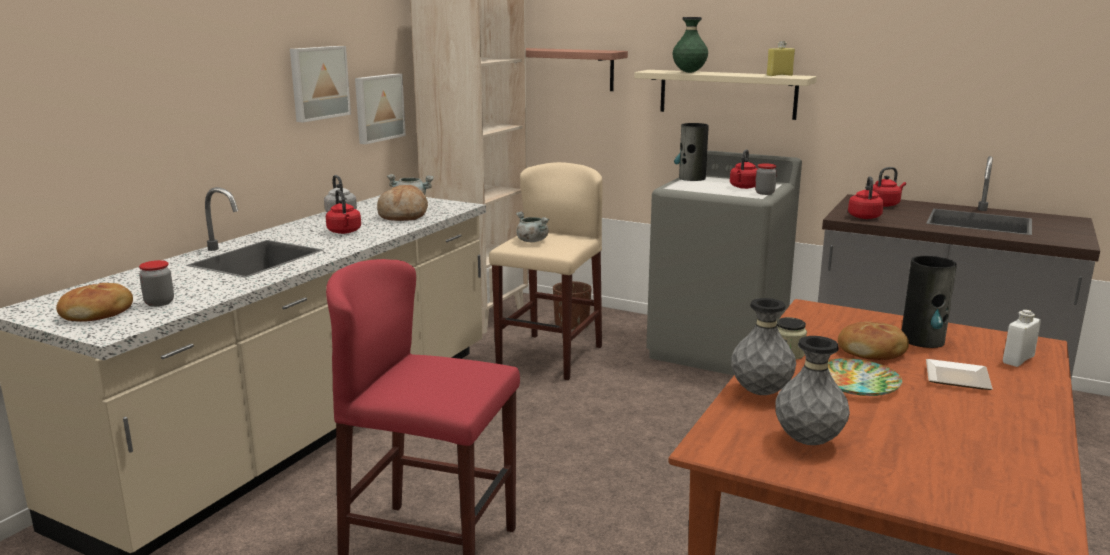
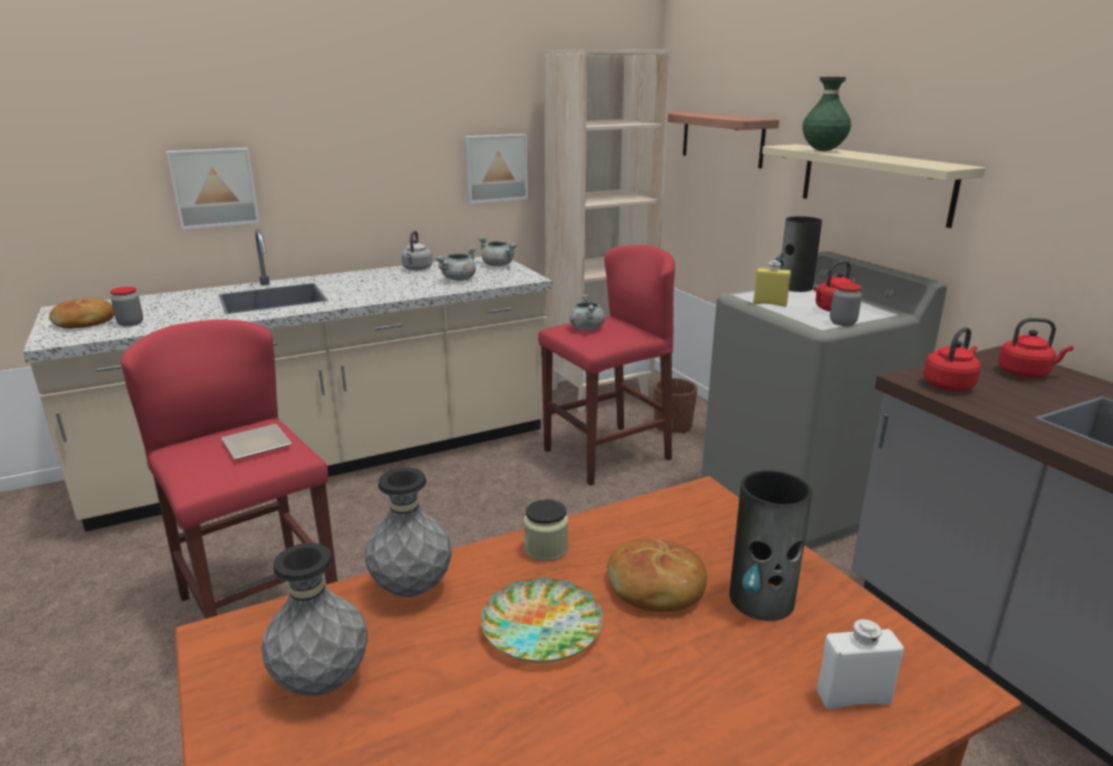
camera: 35 degrees right, 5 degrees up
(318, 83) = (414, 139): picture -> picture (214, 187)
(344, 232) = (380, 287): red kettle -> none
(404, 215) = (458, 279): bread -> grey cooking pot
(550, 356) = (606, 454): beige stool -> red stool
(779, 75) = (927, 163): yellow bottle -> yellow bottle (769, 304)
(954, 377) = (689, 680): plate -> plate (258, 444)

